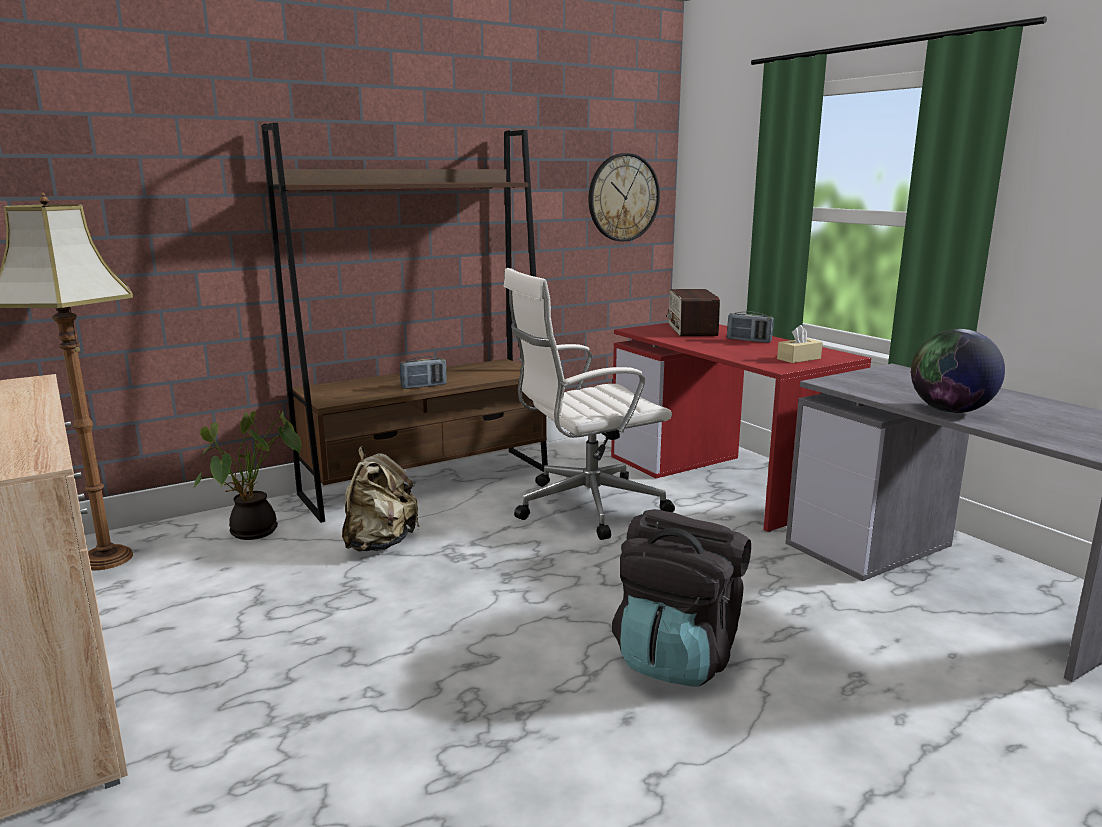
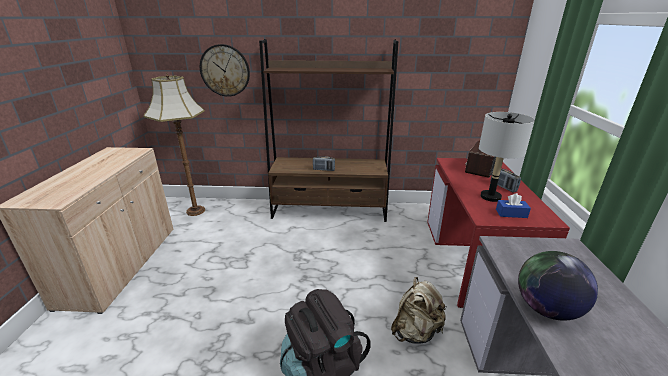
camera: 35 degrees right, 10 degrees up
(254, 533) = (245, 216): potted plant -> none
(380, 544) = (278, 238): beige backpack -> beige backpack (415, 331)
(585, 507) = (380, 250): white office chair -> none
(623, 197) = (473, 78): wall clock -> wall clock (225, 70)
(752, 351) = (490, 197): none -> grey table lamp
(798, 359) = (511, 213): beige tissue box -> blue tissue box

